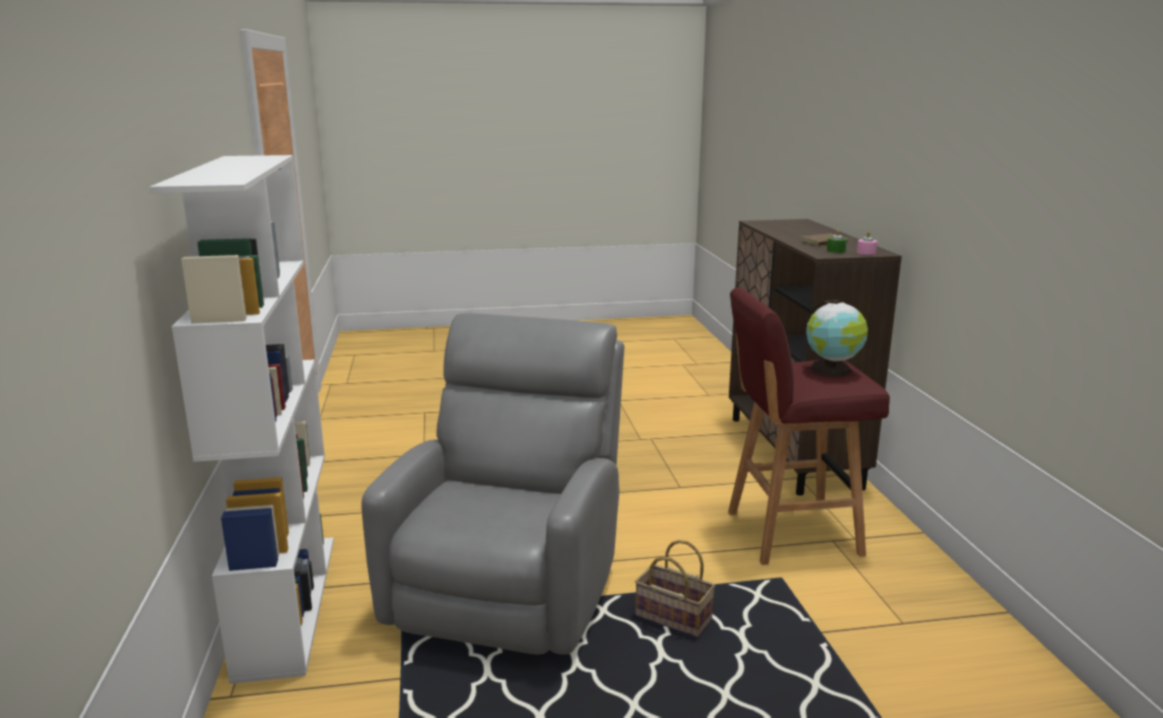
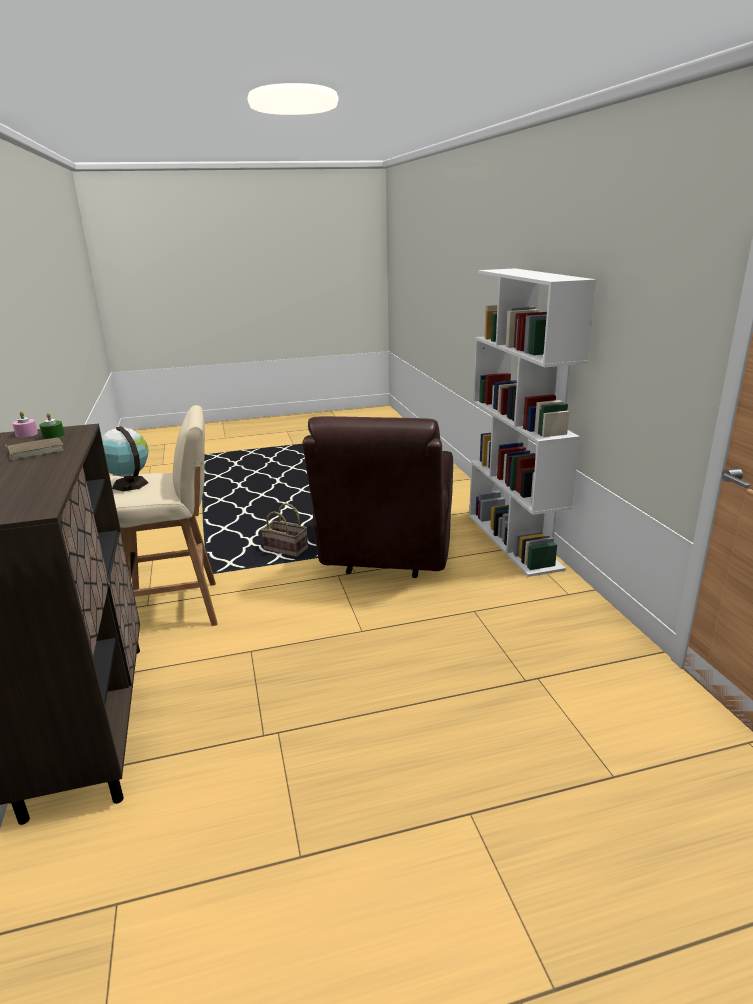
camera: 175 degrees right, 5 degrees up
(510, 587) = (385, 557): grey armchair -> brown armchair
(789, 533) = (177, 609): red stool -> beige stool

